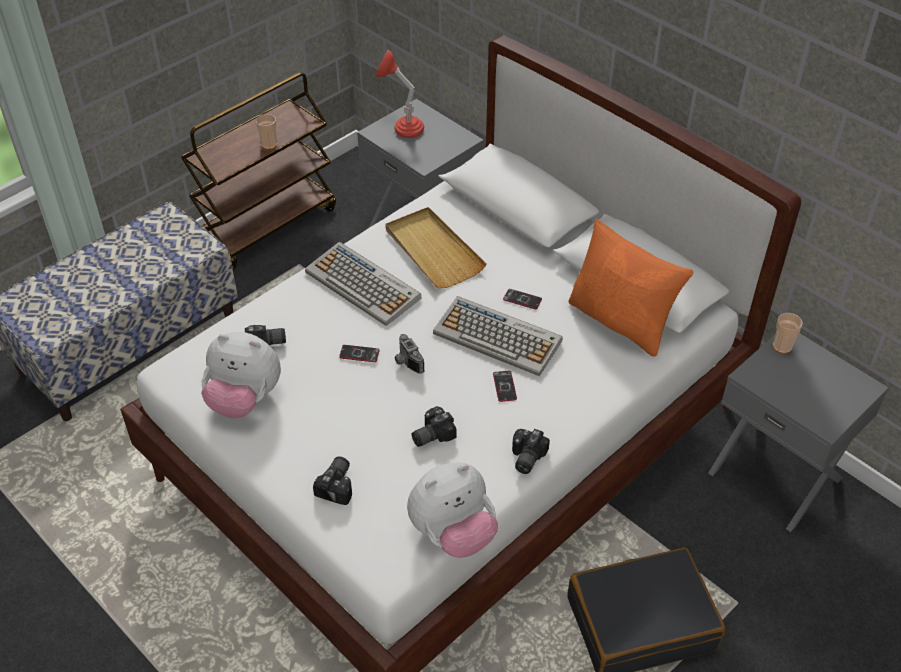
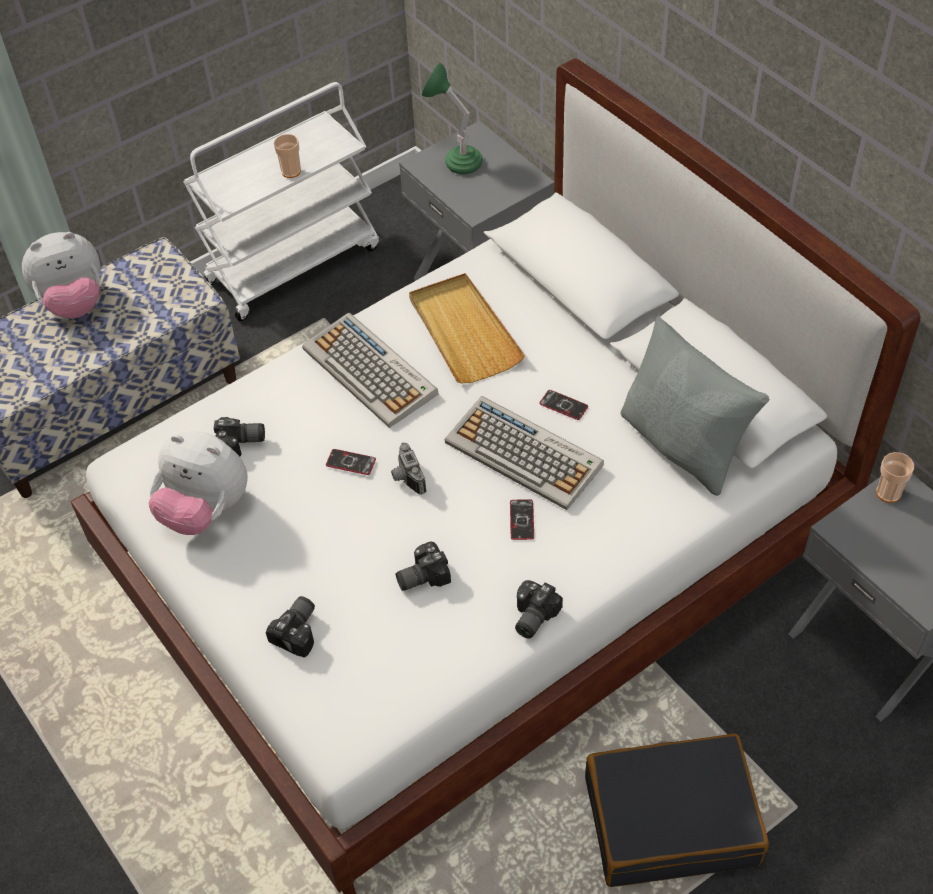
camera: 10 degrees right, 5 degrees up
(267, 225) = (293, 264): brown cart -> white cart
(401, 127) = (455, 158): red table lamp -> green table lamp
(453, 533) = (426, 707): plush toy -> plush toy (74, 303)
(621, 321) = (683, 445): orange pillow -> grey pillow

